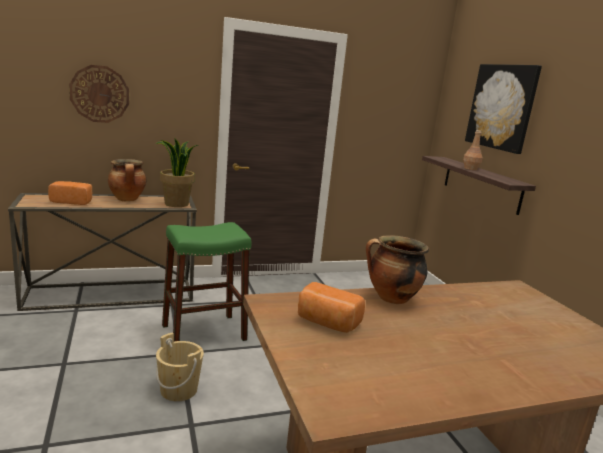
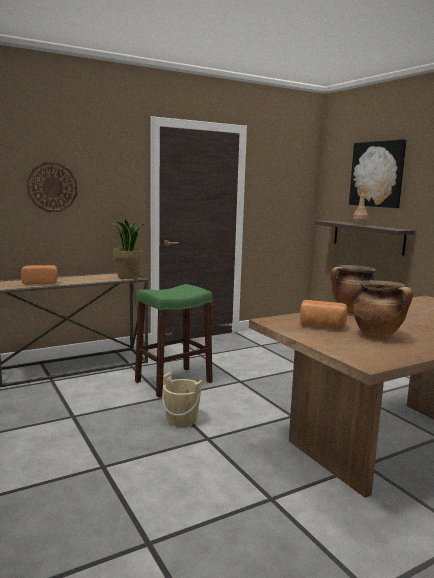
camera: 10 degrees left, 5 degrees down
(128, 200) = (84, 278): cooking pot -> cooking pot (378, 336)

